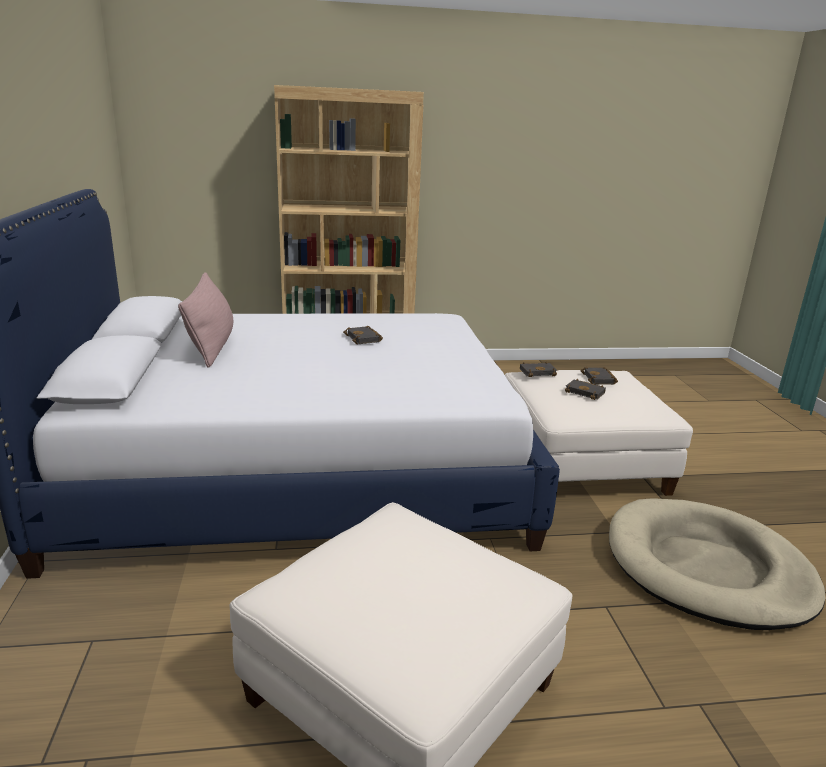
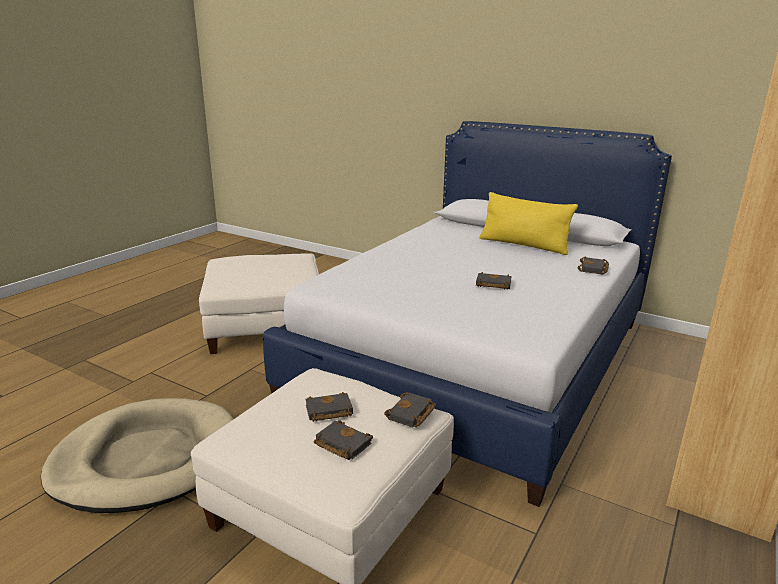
camera: 130 degrees right, 0 degrees up
(211, 346) = (523, 245): pink pillow -> yellow pillow
(262, 316) = (594, 269): none -> black book

